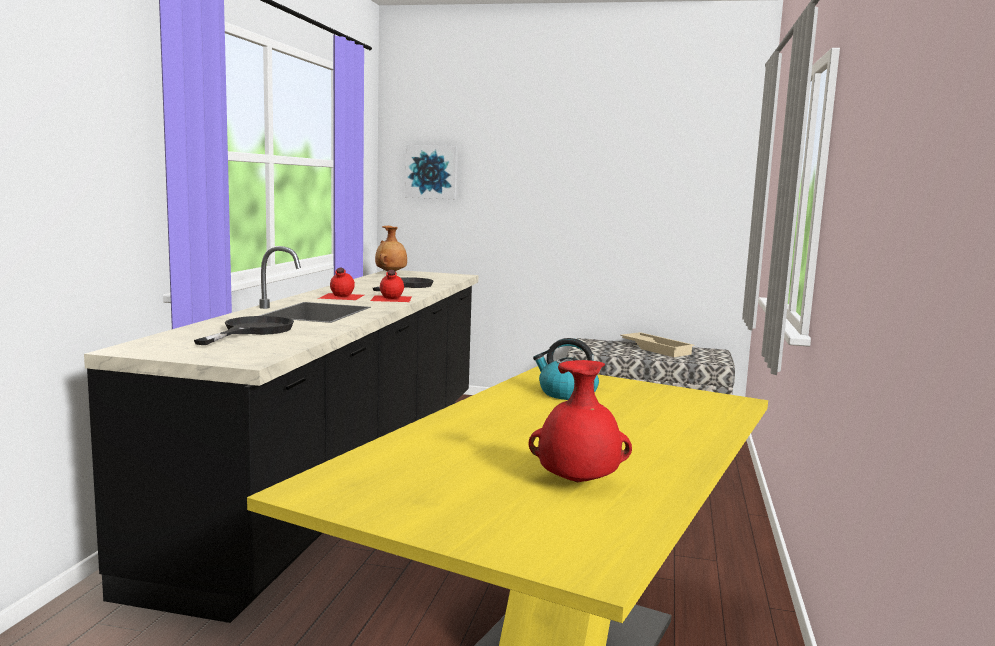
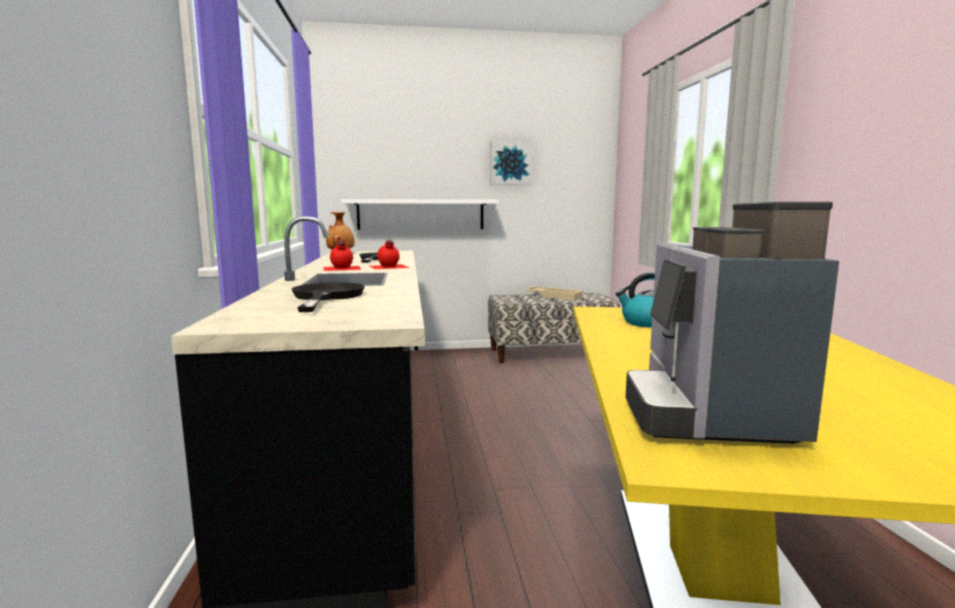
camera: 20 degrees left, 0 degrees up
(408, 471) = (707, 412): none -> coffee machine
(432, 172) = (360, 167): picture -> picture (510, 163)
(498, 231) = (421, 214): none -> white shelf
(578, 482) = (857, 393): red vase -> none

